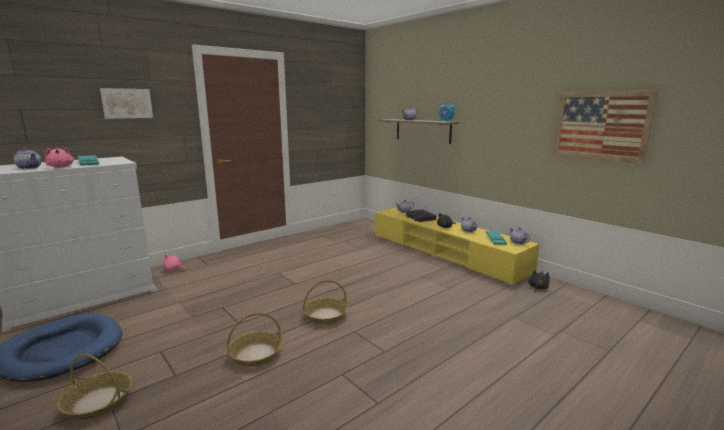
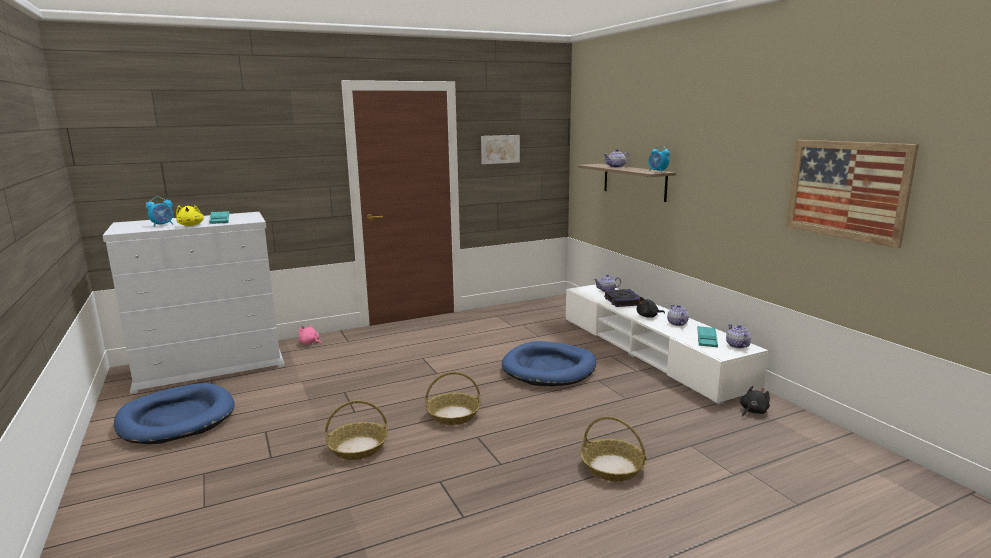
camera: 15 degrees right, 0 degrees up
(29, 168) = (163, 225): teapot -> alarm clock
(61, 167) = (191, 225): pink plush toy -> yellow plush toy
(98, 402) = (193, 472): basket -> basket (612, 467)
(127, 103) = (267, 151): picture -> picture (499, 149)
(381, 271) = (549, 368): none -> blue dog bed
(445, 253) = (649, 351): yellow tv stand -> white tv stand

